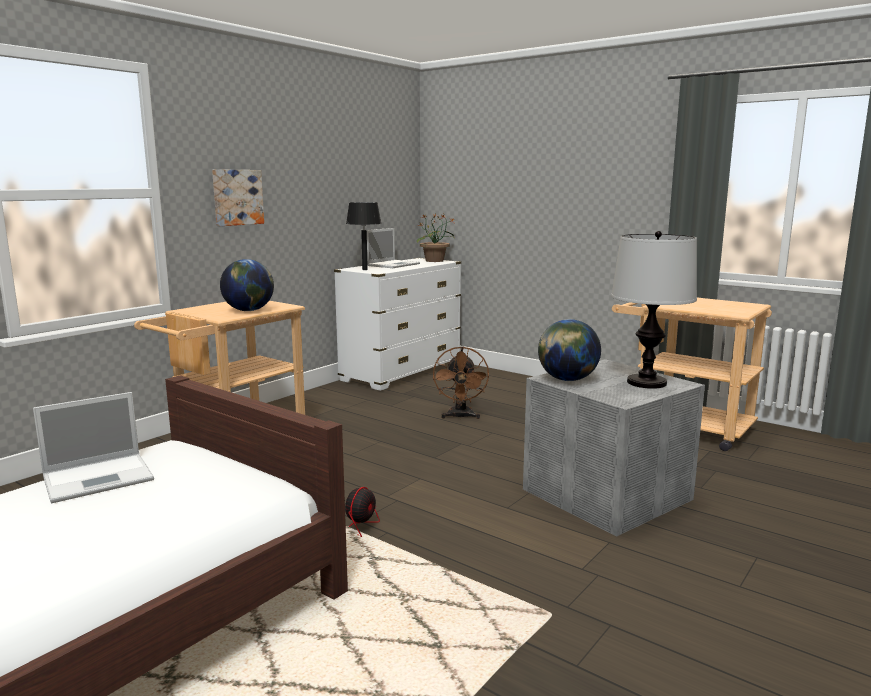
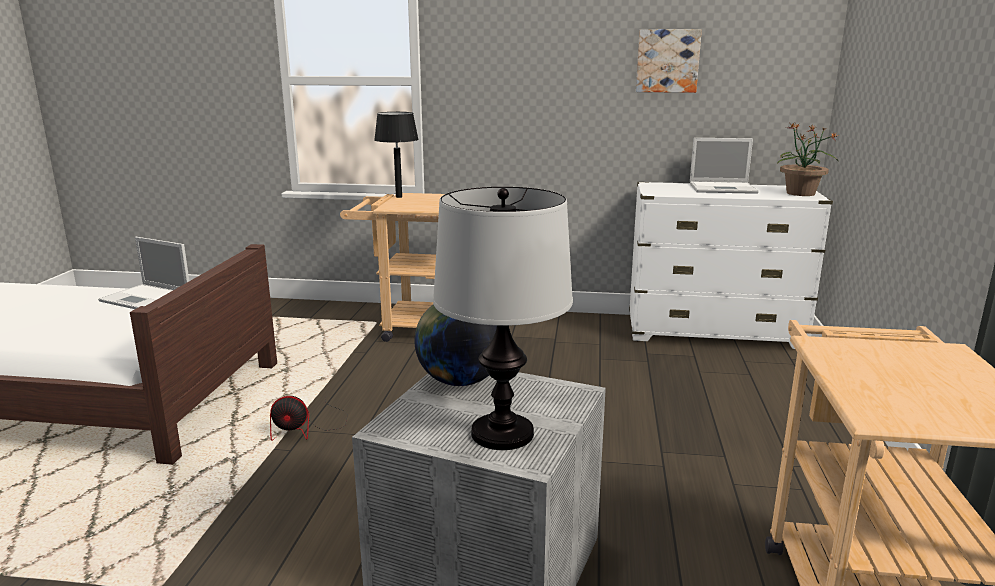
camera: 60 degrees right, 5 degrees up
(237, 197) = (507, 88): picture -> picture (667, 61)
(249, 310) = (430, 206): globe -> none
(364, 269) = (660, 188): black table lamp -> black table lamp (398, 197)
(460, 417) = (622, 403): brown fan -> none

